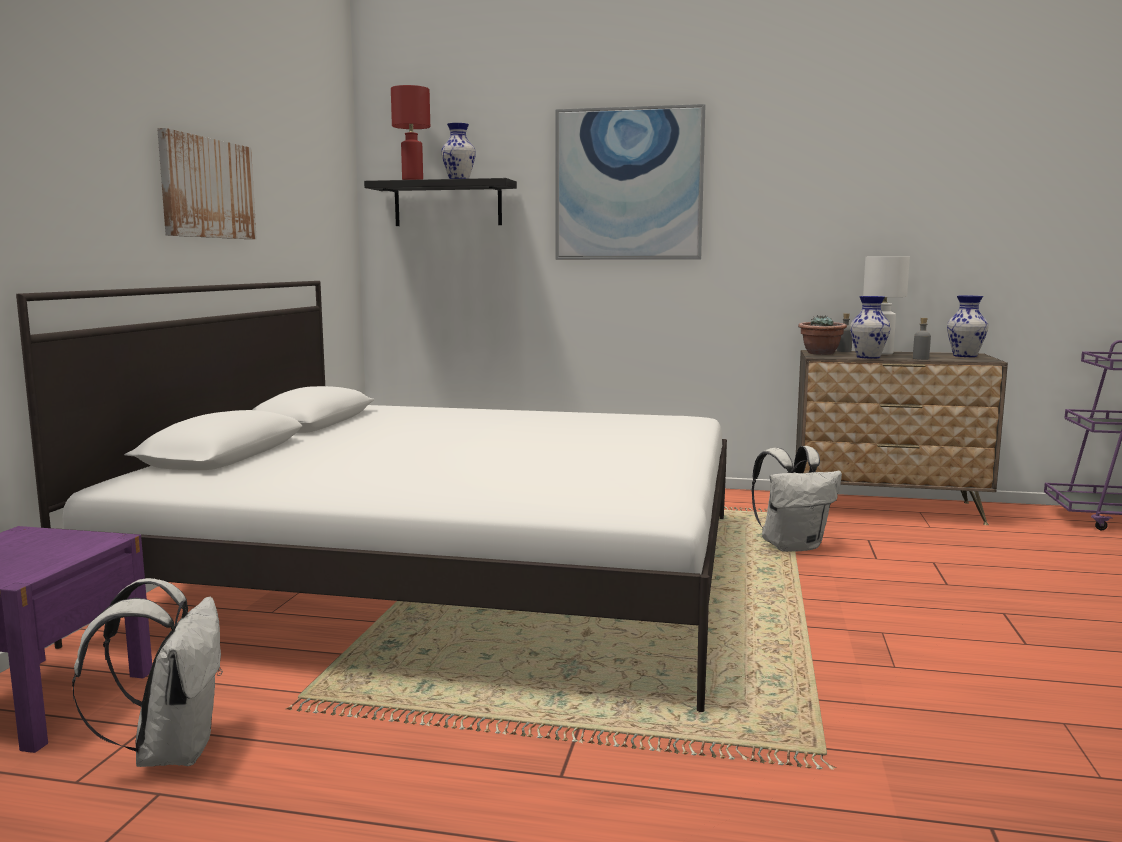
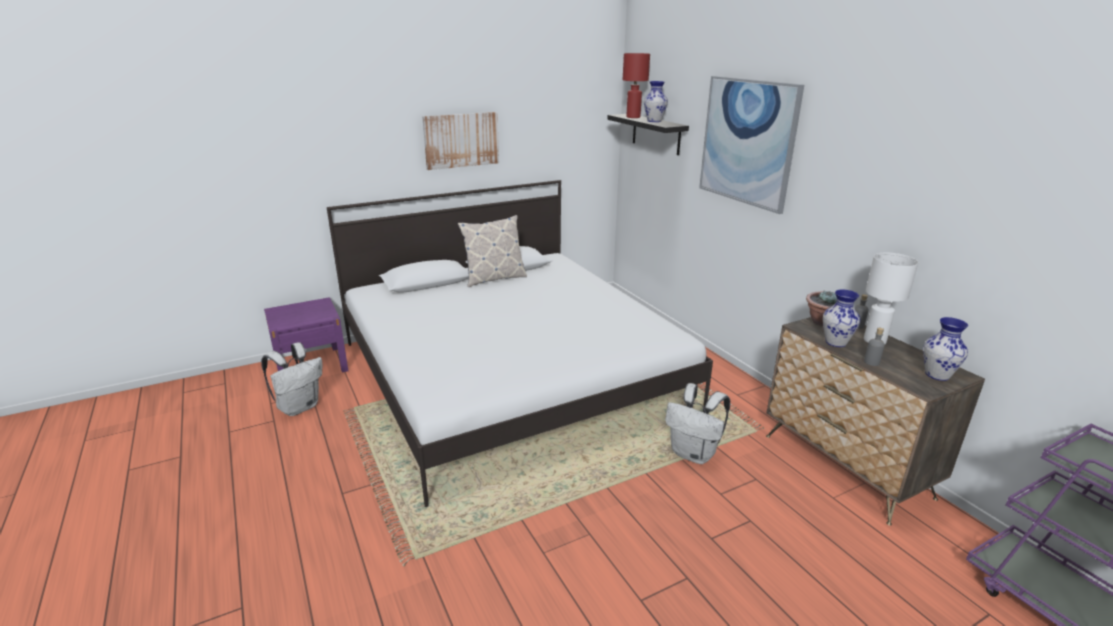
camera: 50 degrees right, 15 degrees up
(327, 431) = (494, 278): none -> pillow

